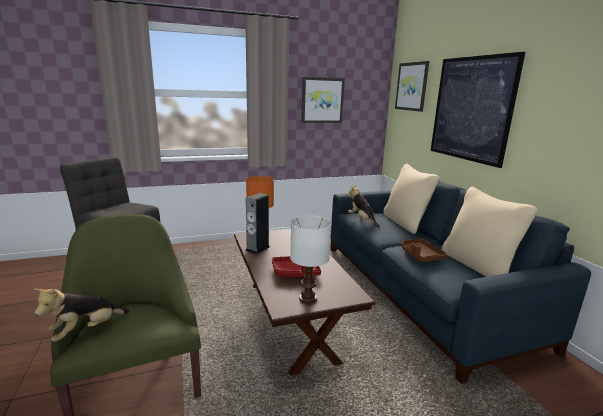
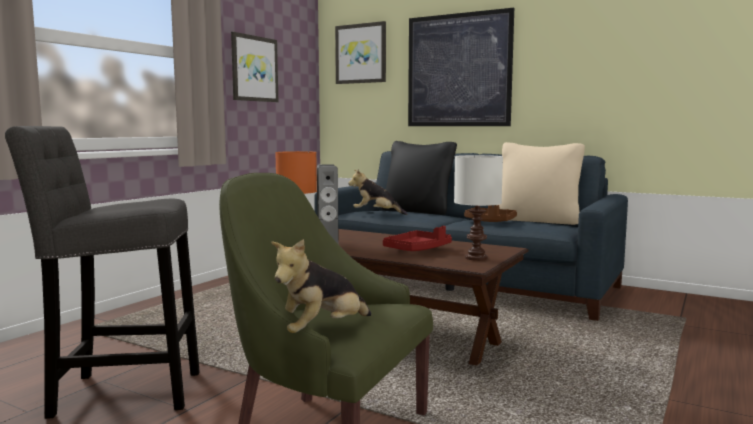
camera: 40 degrees left, 10 degrees down
(86, 331) = (321, 331): plush toy -> plush toy turned 45 degrees clockwise
(405, 223) = (417, 211): beige pillow -> black pillow

